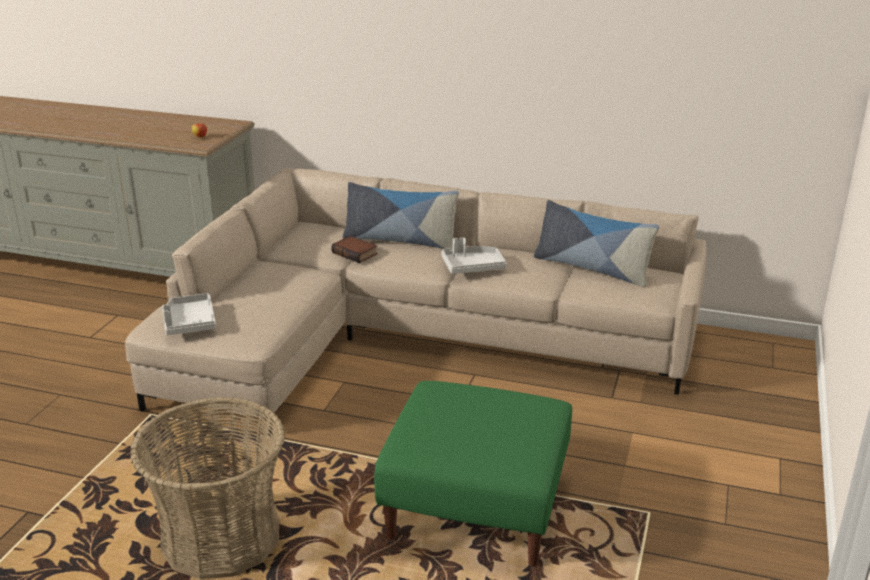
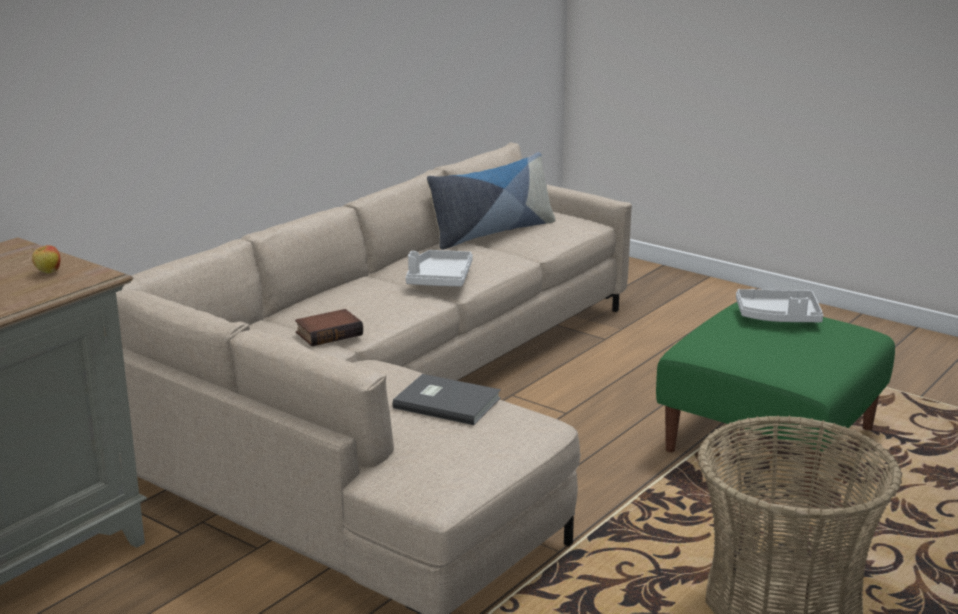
camera: 70 degrees left, 5 degrees down
(189, 323) = (453, 461): grey tray -> grey tray (778, 317)
(271, 306) = (447, 401): none -> grey book
(400, 240) = (317, 304): pillow -> none

